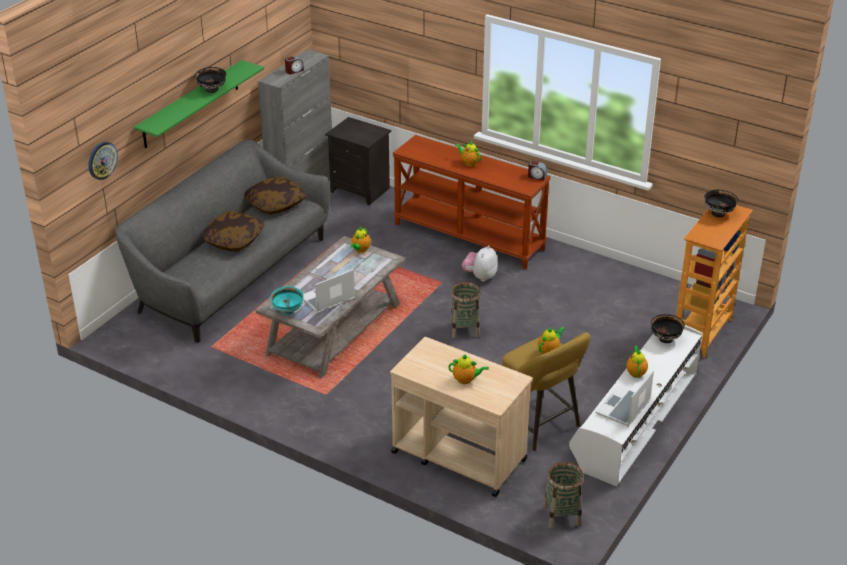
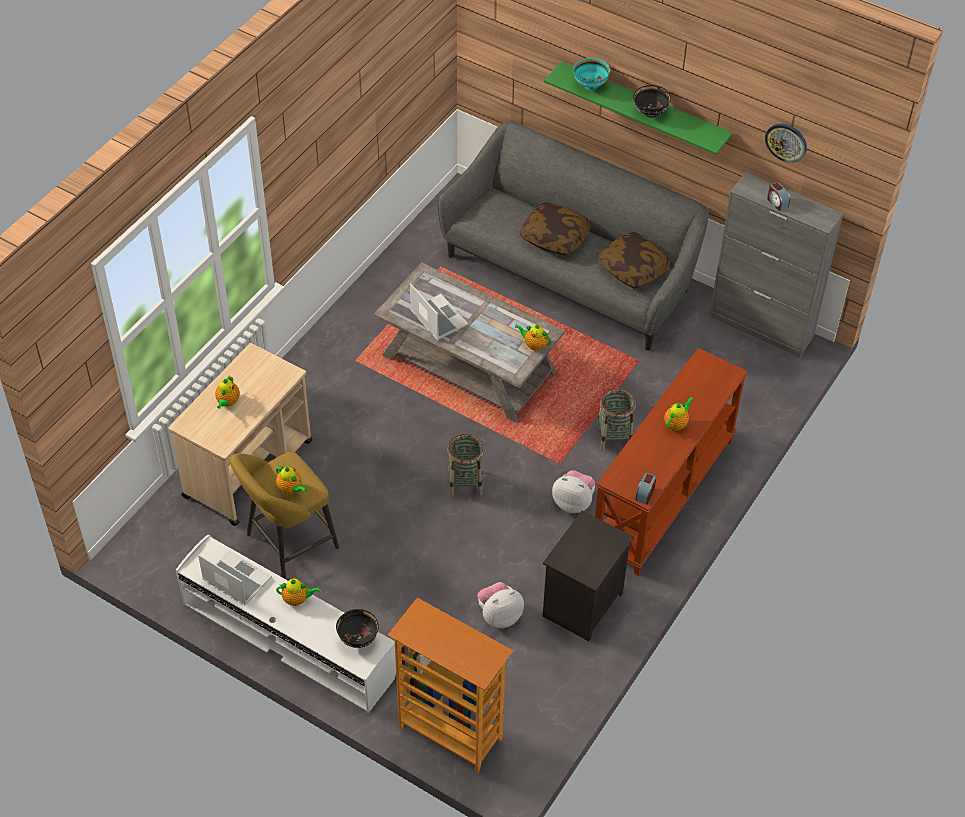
camera: 90 degrees right, 15 degrees up
(102, 160) = (515, 55): wall clock -> wall clock (786, 142)
(288, 311) = (416, 287): turquoise bowl -> turquoise bowl (590, 86)
(361, 190) = (766, 385): black nightstand -> black nightstand (583, 606)
(562, 515) = (148, 551): basket -> basket (614, 437)
(592, 311) = (499, 615): none -> plush toy
(718, 213) = (475, 646): black bowl -> none

